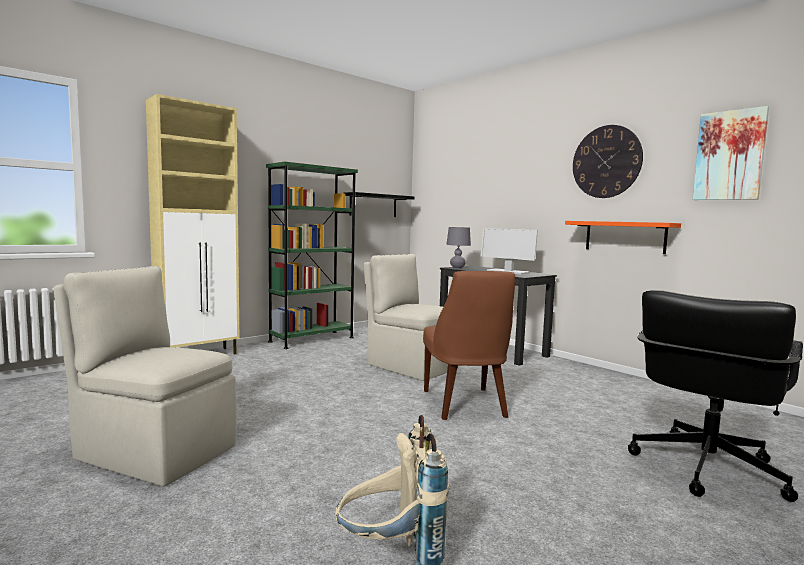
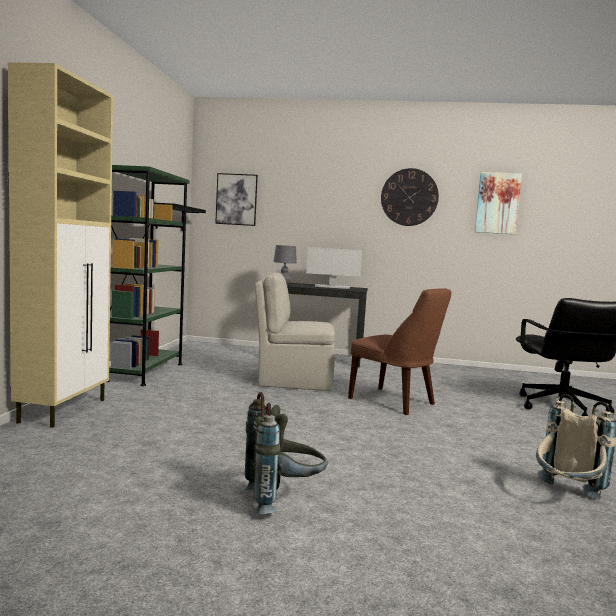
camera: 40 degrees left, 0 degrees up
(154, 451) = (283, 500): beige chair -> grey backpack
(443, 184) = (236, 199): none -> picture
(625, 236) = (424, 257): orange shelf -> none

